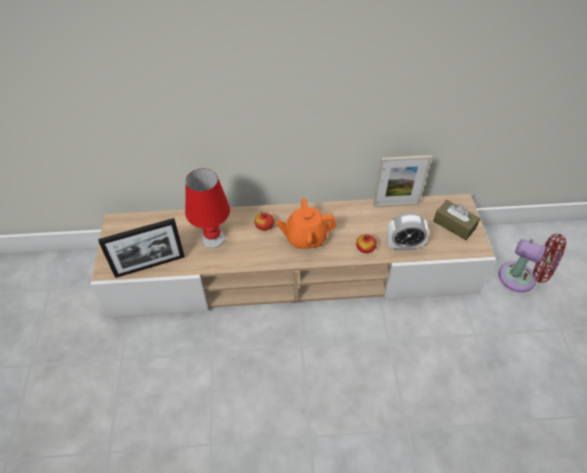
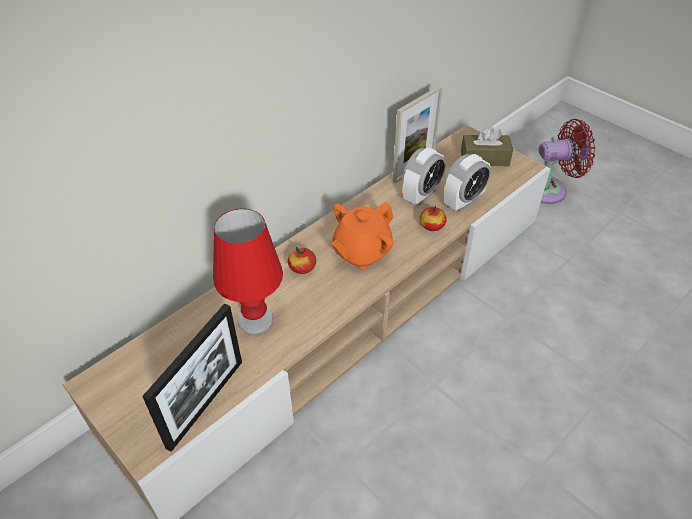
camera: 40 degrees left, 5 degrees down
(381, 224) = (421, 195): none -> alarm clock

